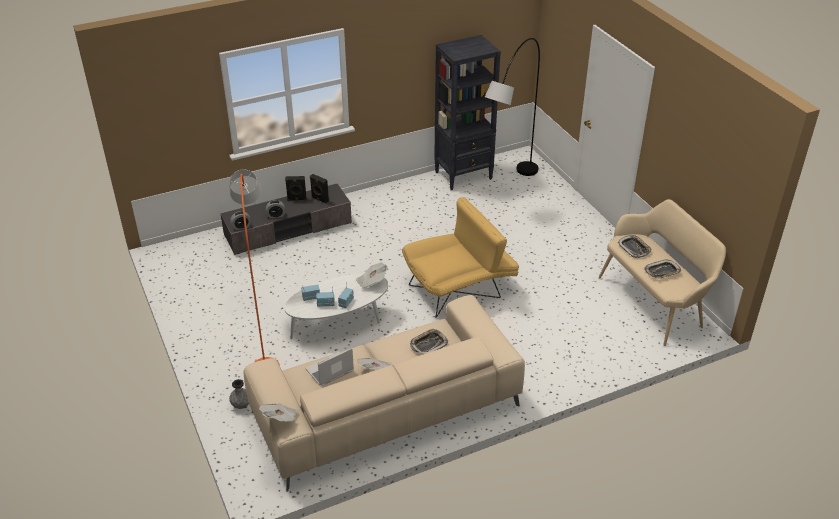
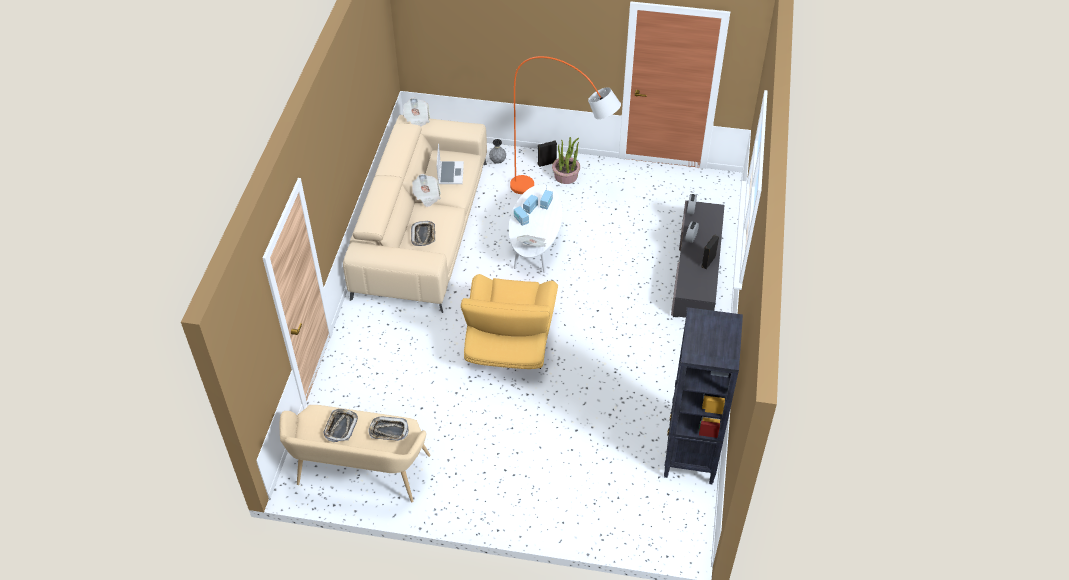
camera: 125 degrees right, 10 degrees up
(227, 347) = (566, 176): none -> potted plant
(319, 199) = (694, 277): black speaker -> black speaker (546, 163)
(508, 190) = (631, 479): grey floor lamp -> none

